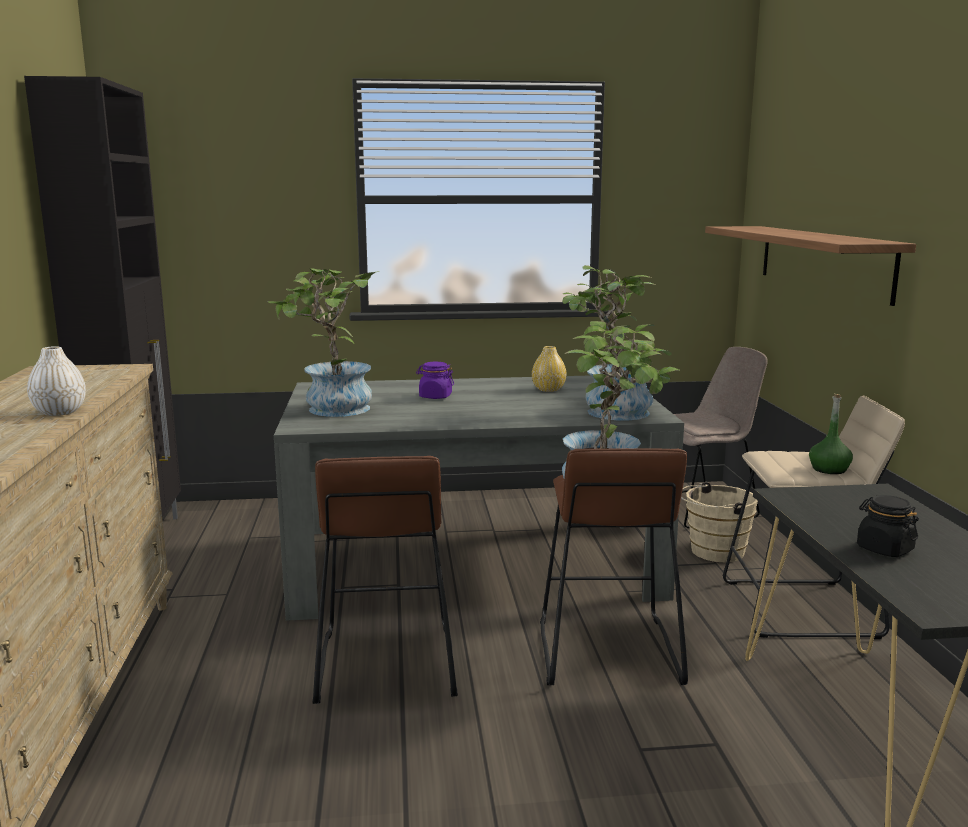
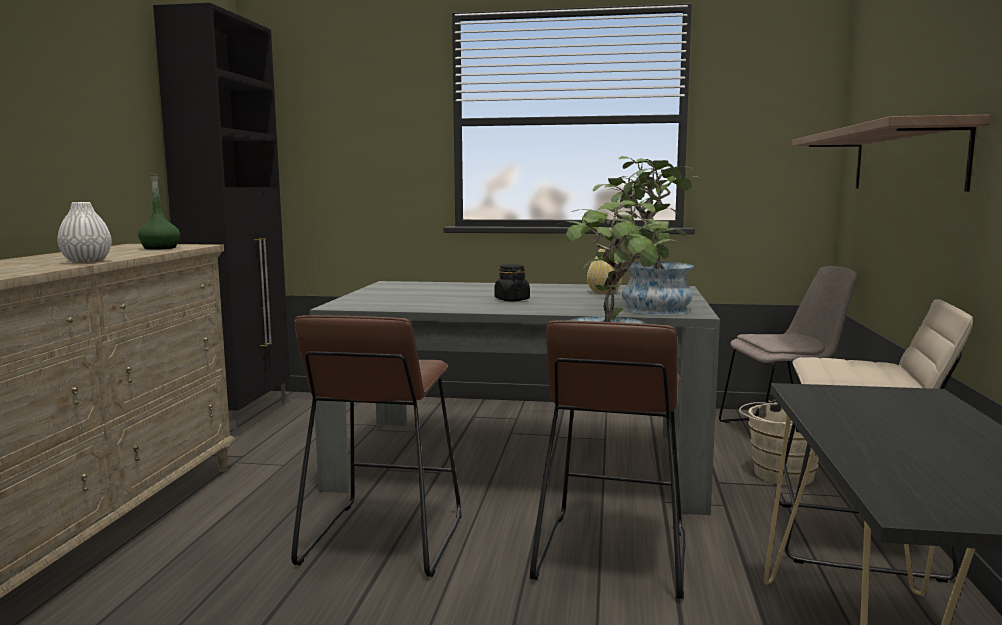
camera: 15 degrees right, 5 degrees down
(331, 410) = (382, 297): potted plant -> none
(435, 396) = (488, 293): purple jar -> none
(829, 469) = (883, 376): green bottle -> green bottle (160, 248)
(884, 549) = (891, 445): black jar -> black jar (511, 300)

